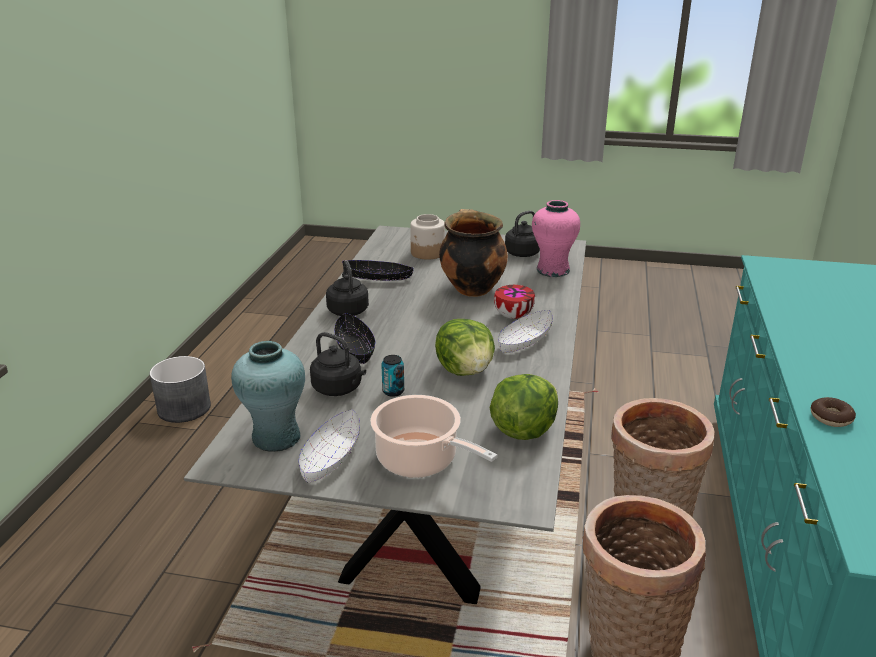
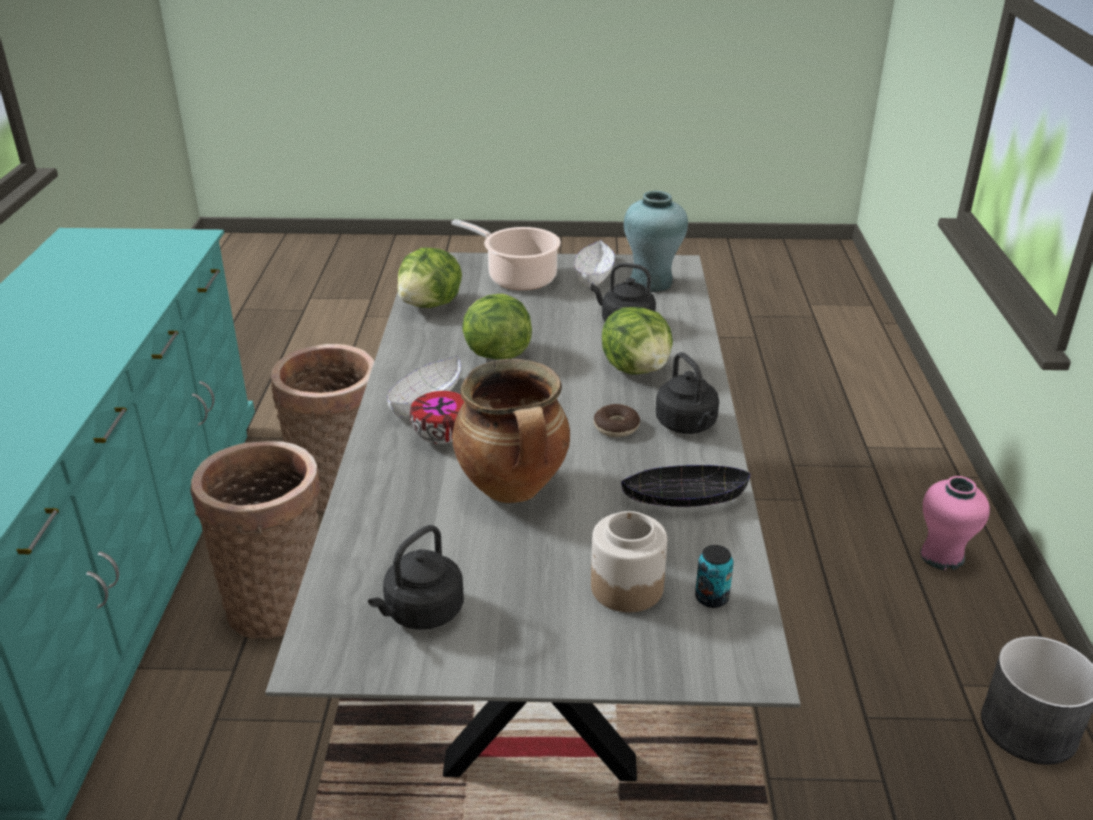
camera: 170 degrees right, 5 degrees up
(355, 348) = (637, 368): black bowl -> lettuce
(393, 391) = (567, 326): can -> can (711, 598)
(552, 270) = (367, 557): pink vase -> pink vase (942, 556)
(831, 418) = (131, 312): donut -> donut (616, 427)

